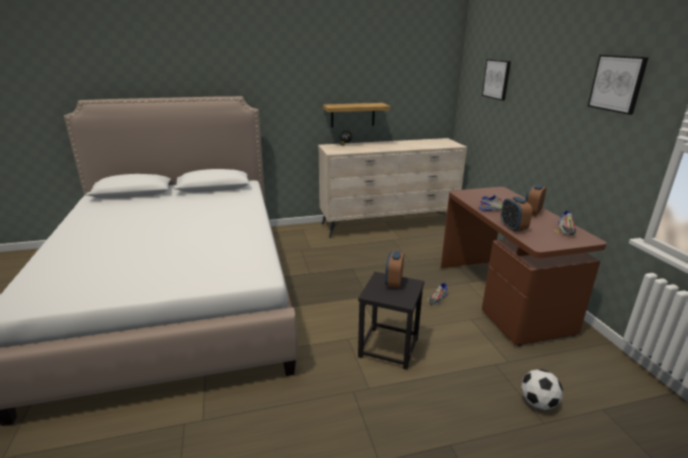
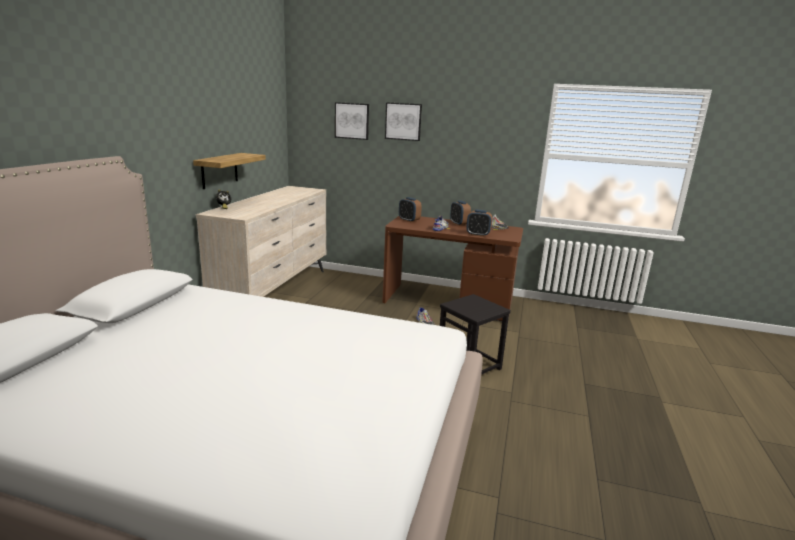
camera: 60 degrees left, 5 degrees down
(393, 282) = (466, 303): alarm clock -> alarm clock (409, 220)
(538, 403) = (562, 341): football -> none
(617, 83) = (491, 119): picture -> picture (403, 121)

